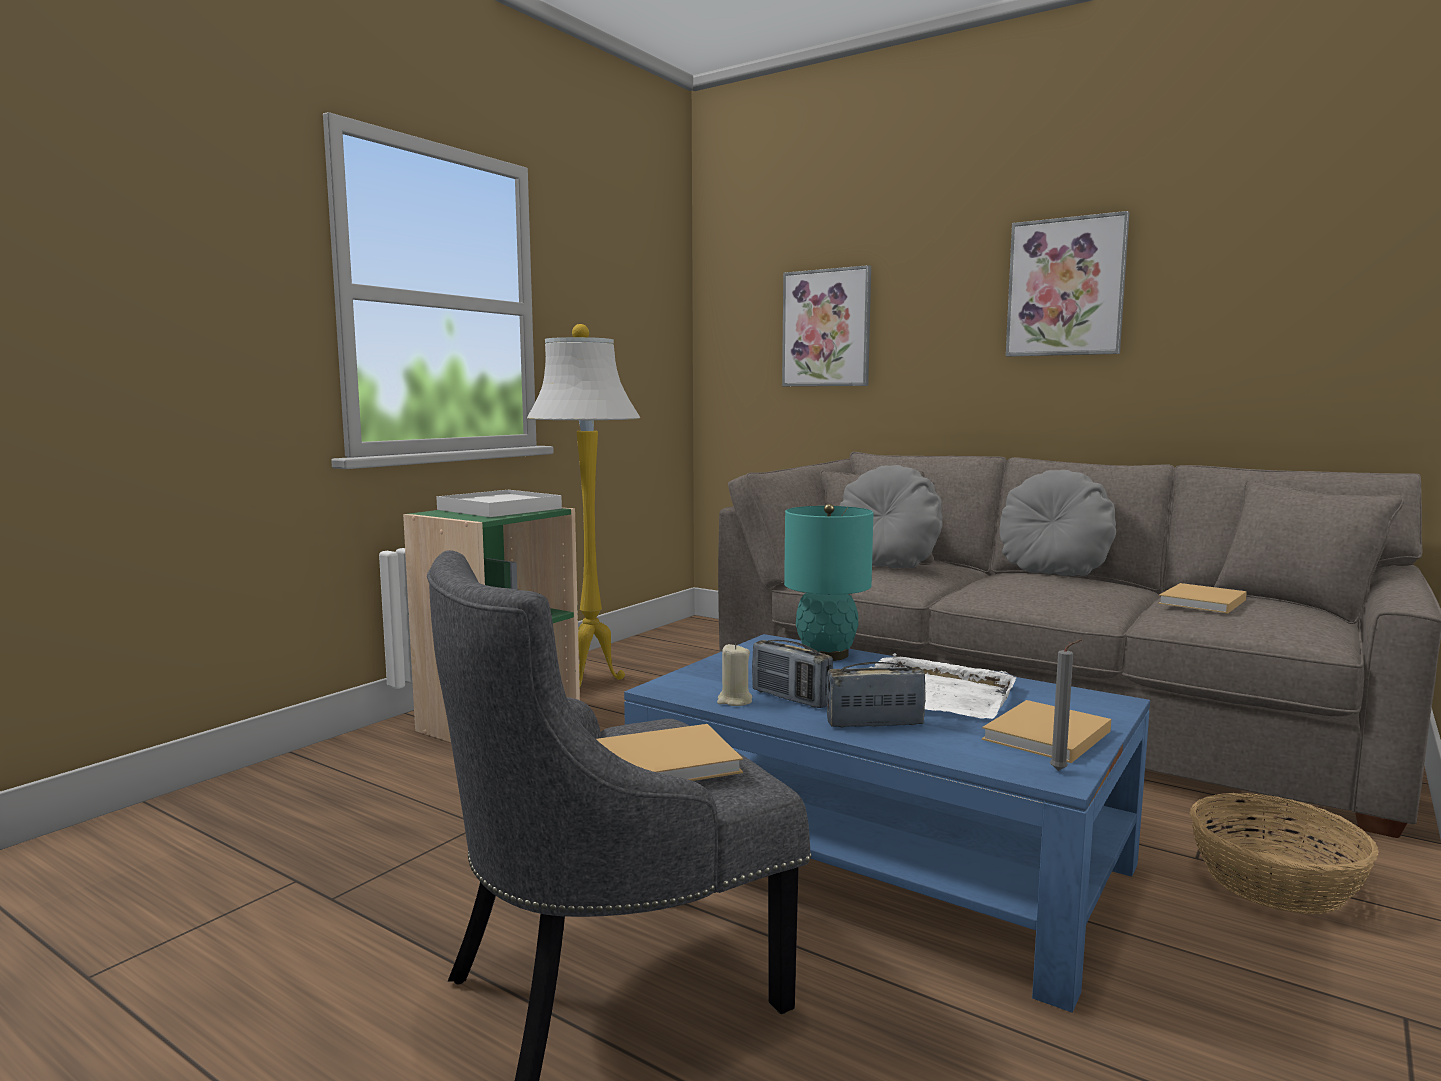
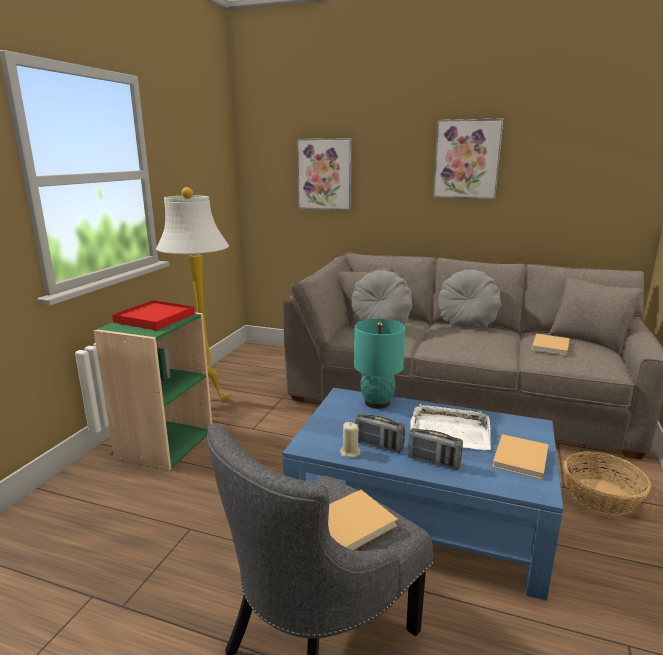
camera: 15 degrees left, 10 degrees up
(499, 509) = (154, 318): white tray -> red tray
(875, 724) = (433, 462): radio -> radio turned 135 degrees counterclockwise
(1061, 771) = (541, 487): grey candle -> none

